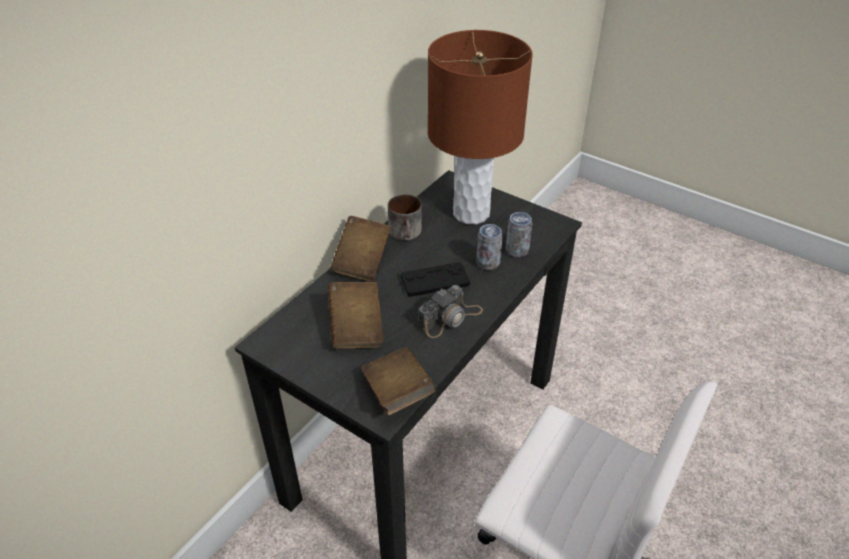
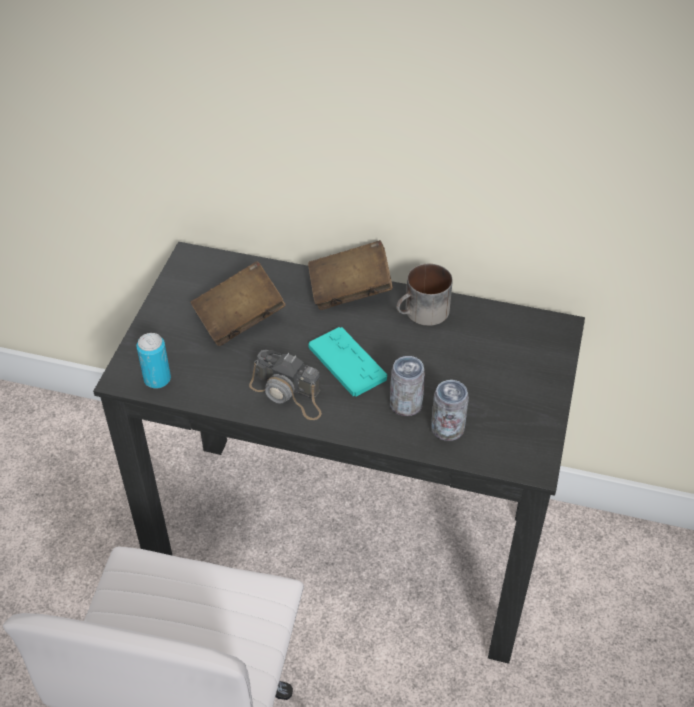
camera: 70 degrees right, 5 degrees up
(397, 393) = (157, 379): brown book -> can
(435, 280) = (347, 362): black game controller -> turquoise game controller
(471, 213) = (500, 363): brown table lamp -> none

